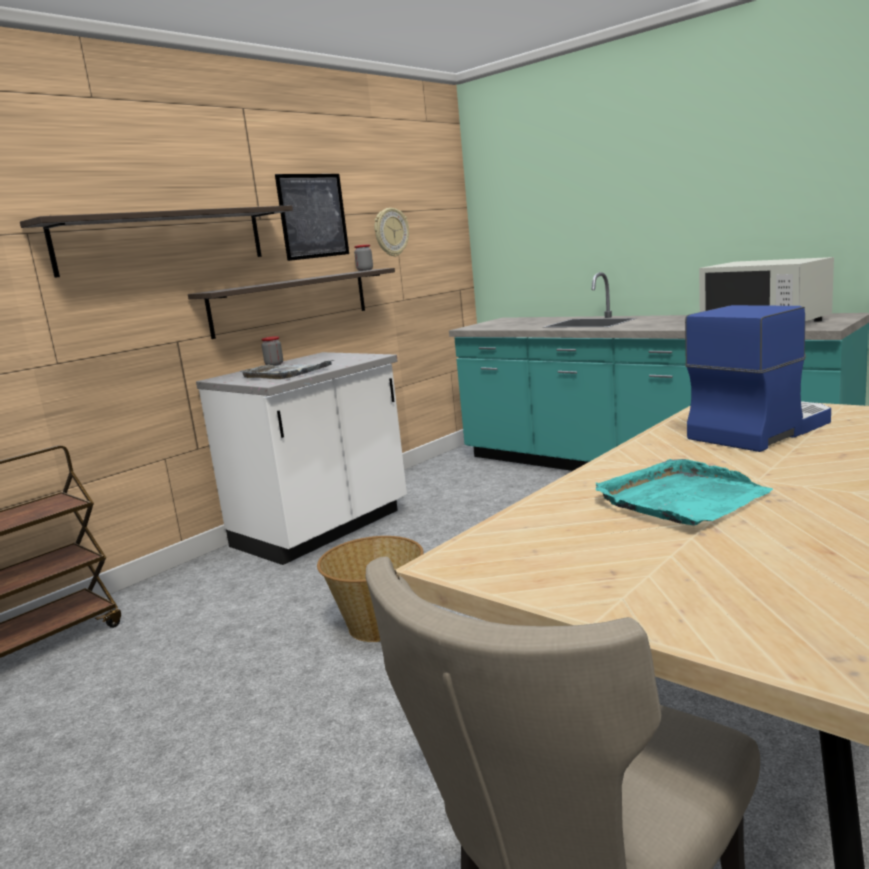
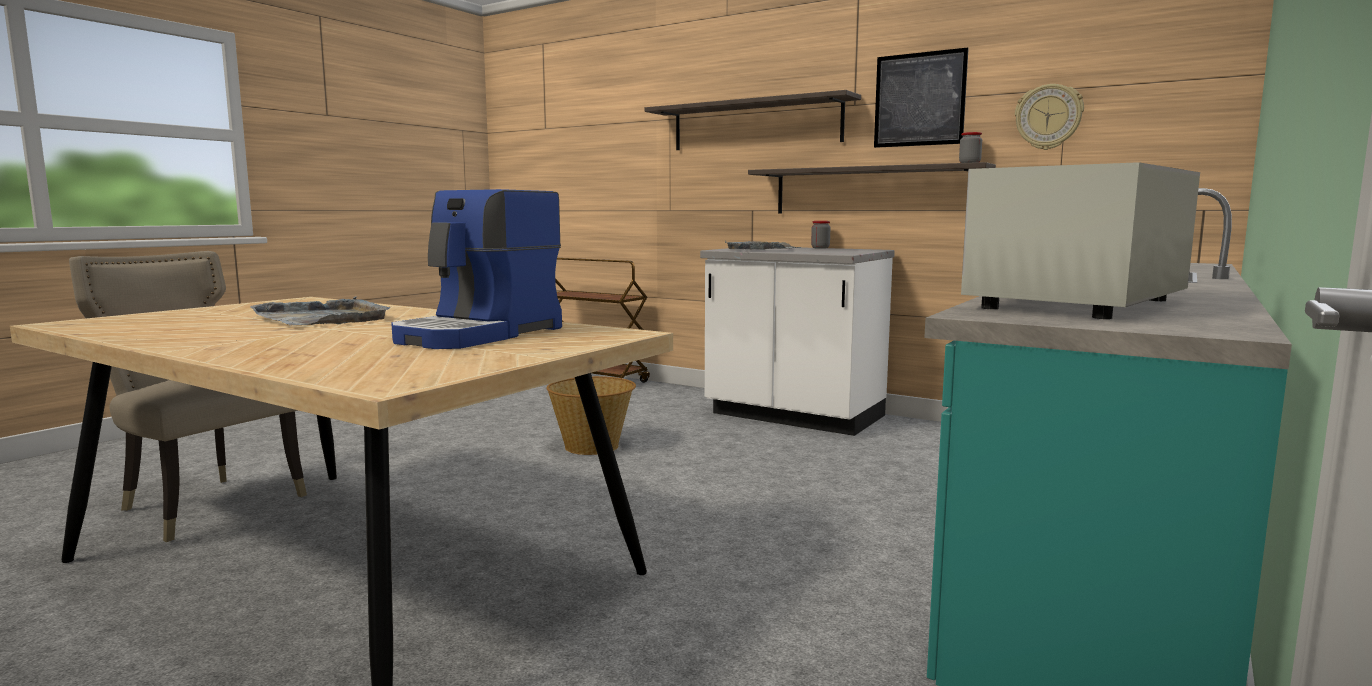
camera: 80 degrees right, 5 degrees down
(681, 498) = (324, 318): turquoise tray -> grey tray
(758, 430) = (480, 334): coffee machine -> coffee machine turned 75 degrees clockwise

